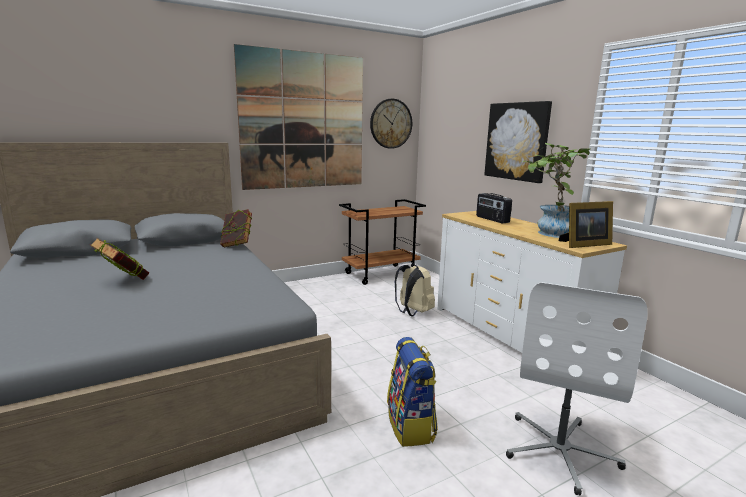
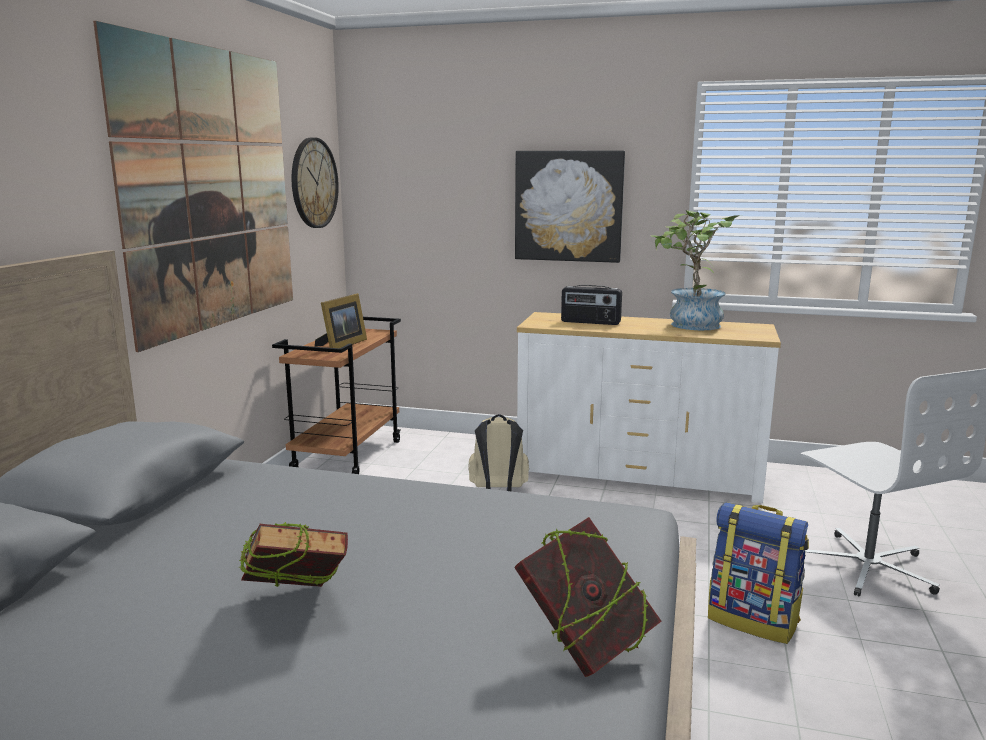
camera: 45 degrees left, 0 degrees up
(237, 245) = (271, 467): book -> book (585, 647)
(584, 244) = (752, 332): picture frame -> picture frame (342, 345)

